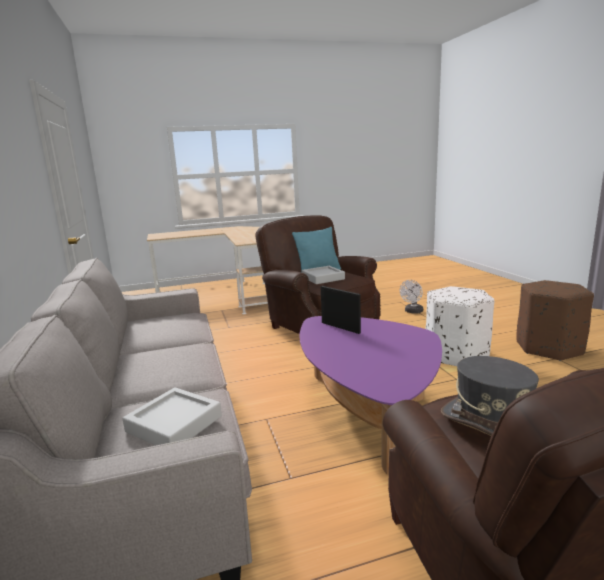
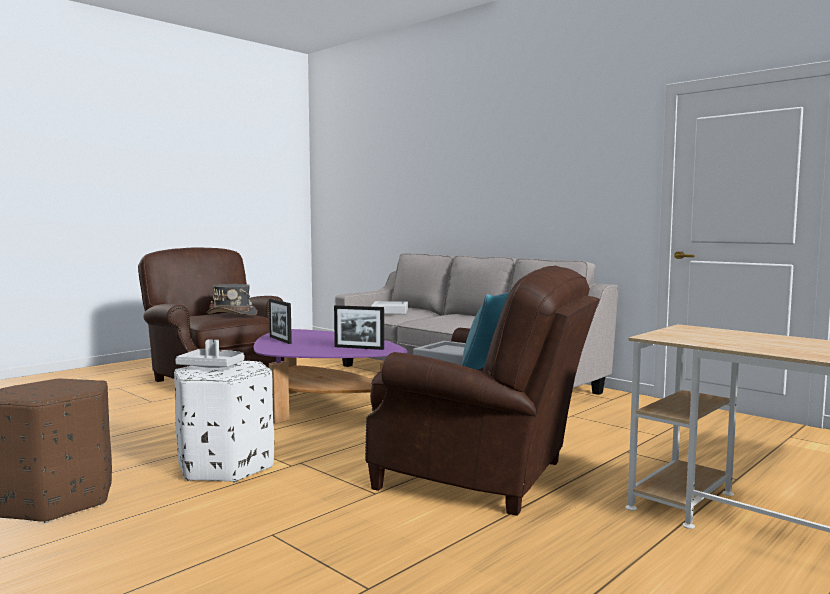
camera: 150 degrees right, 10 degrees down
(410, 359) = (280, 340): none -> picture frame
(412, 312) = (317, 550): white fan -> none
(467, 294) = (212, 367): none -> grey tray

